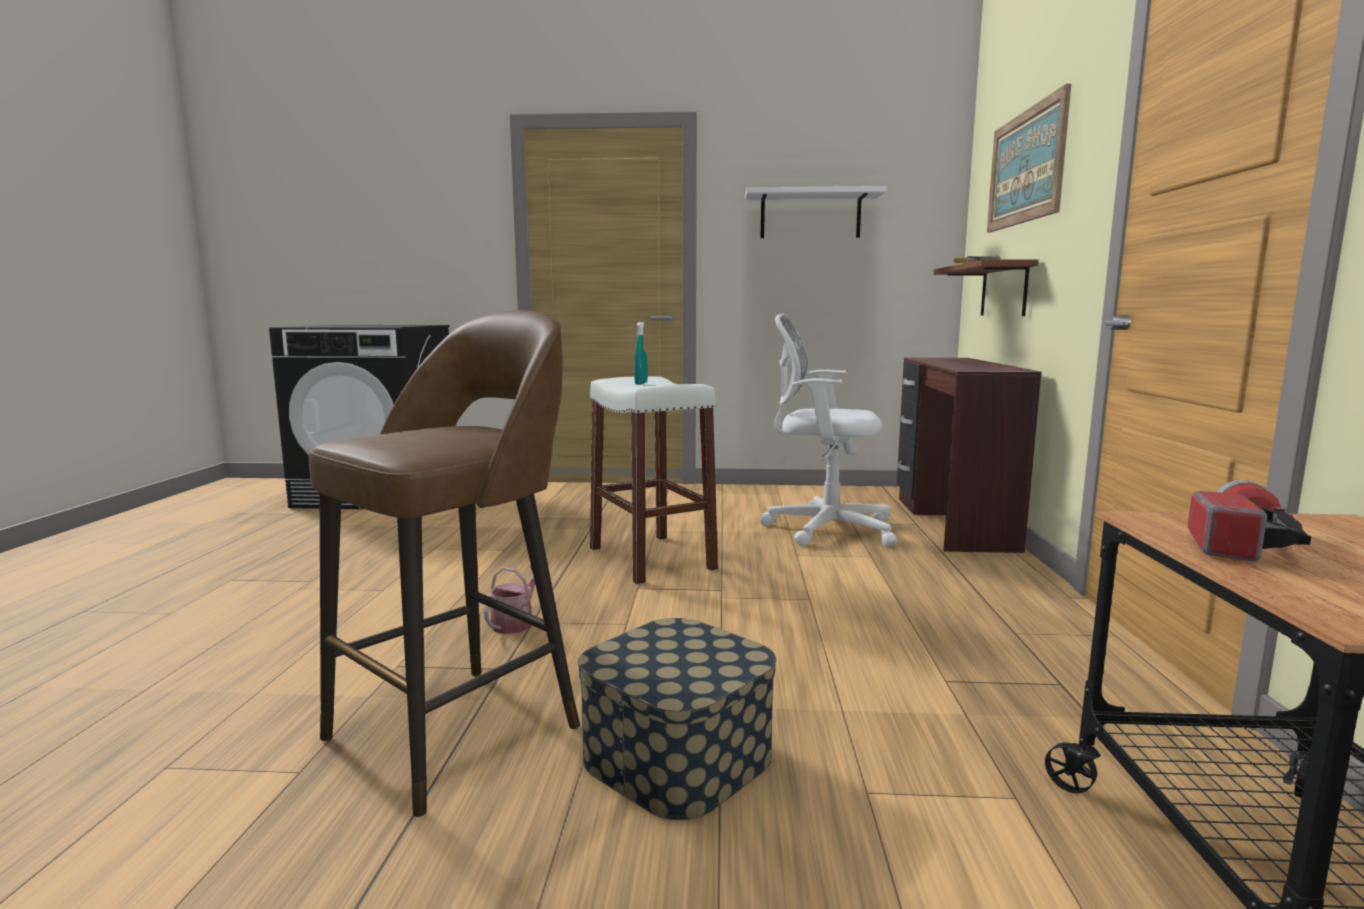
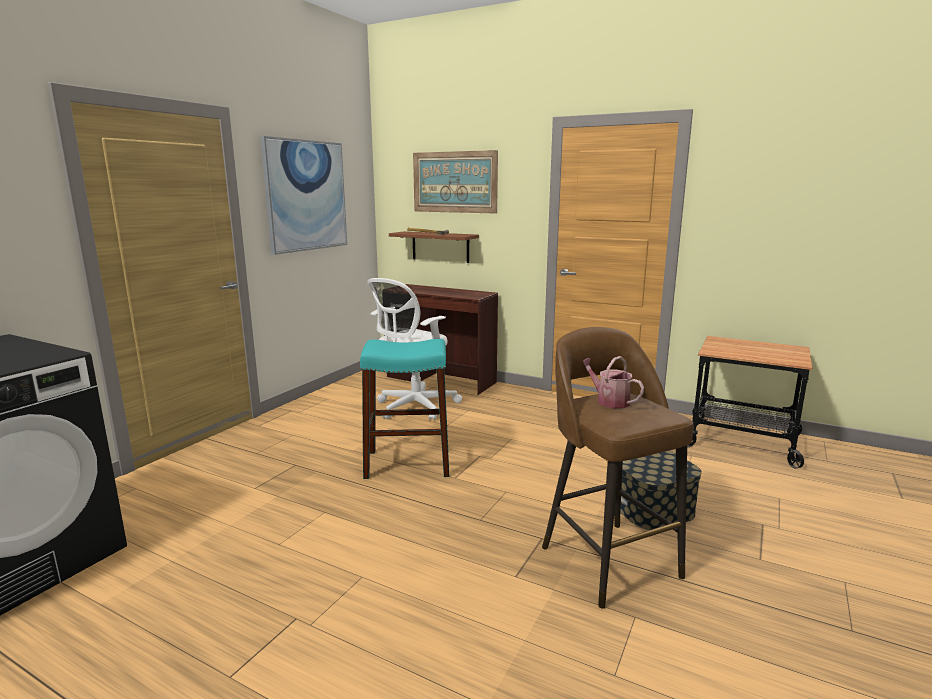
camera: 65 degrees left, 5 degrees up
(515, 622) = (477, 525): watering can -> watering can (609, 400)
(641, 383) = (406, 348): turquoise spray bottle -> none
(651, 558) = (408, 463): white stool -> turquoise stool
(810, 216) = (306, 196): white shelf -> picture
(1238, 543) = (737, 352): flashlight -> none

